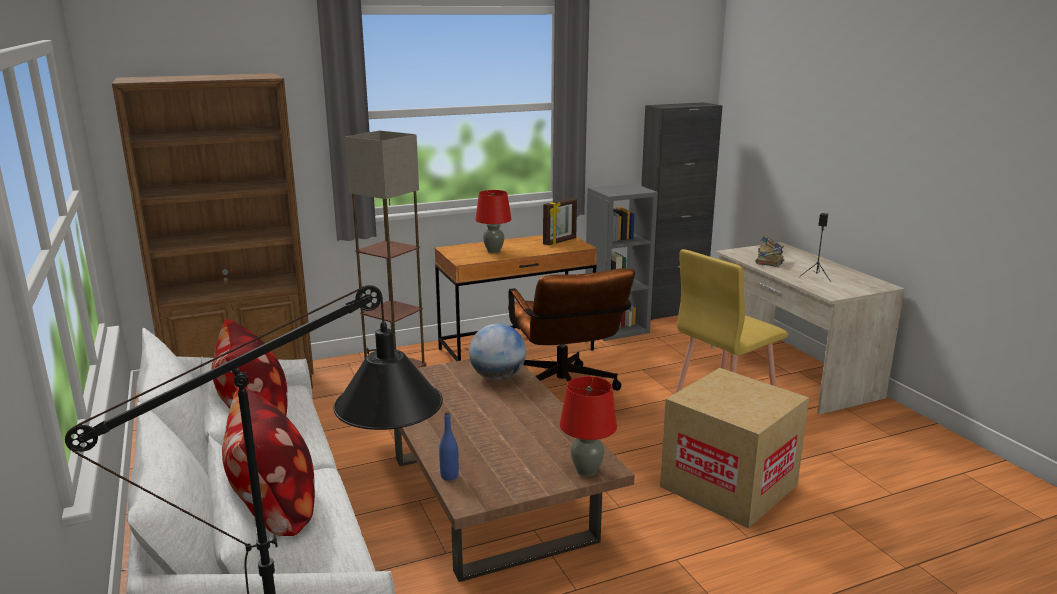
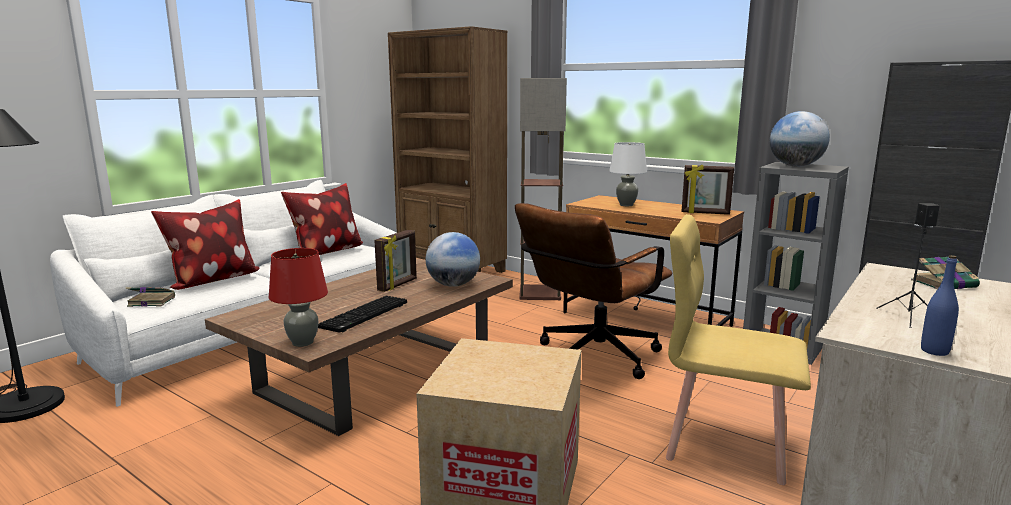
camera: 60 degrees right, 5 degrees down
(449, 476) = (268, 305): blue bottle -> blue bottle (934, 351)
(465, 400) = (398, 285): none -> picture frame
(493, 251) = (626, 205): red table lamp -> white table lamp
(541, 431) = (365, 315): none -> keyboard
(618, 190) = (796, 166): none -> globe
(769, 262) = (898, 288): book -> book (150, 301)

